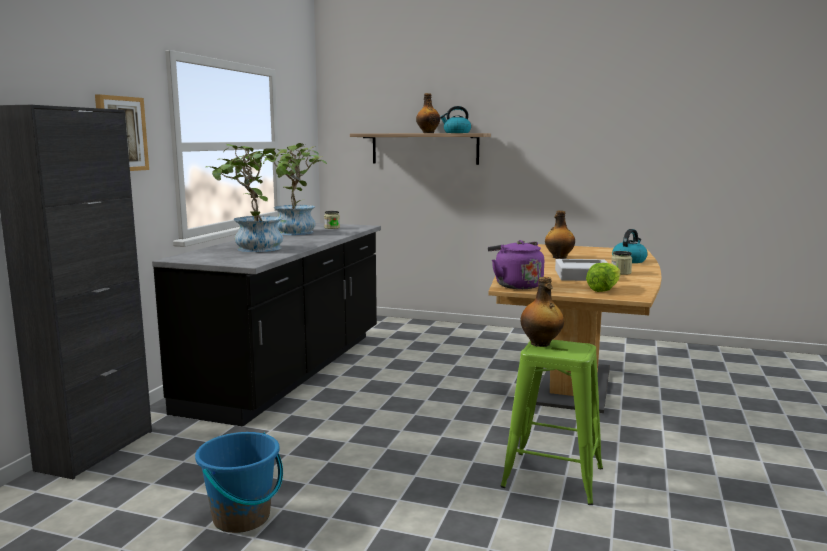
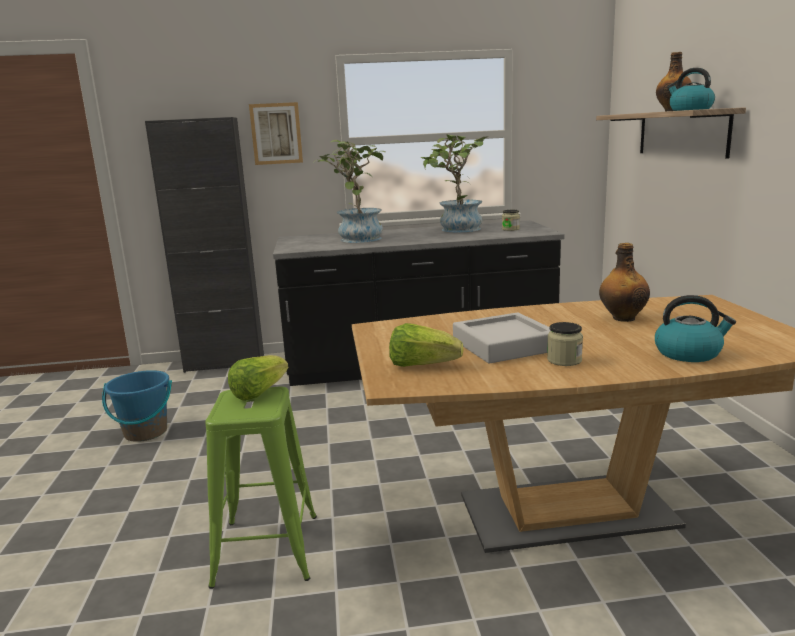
camera: 65 degrees right, 5 degrees up
(516, 285) = (391, 328): purple kettle -> none
(540, 344) = (259, 392): bottle -> lettuce

